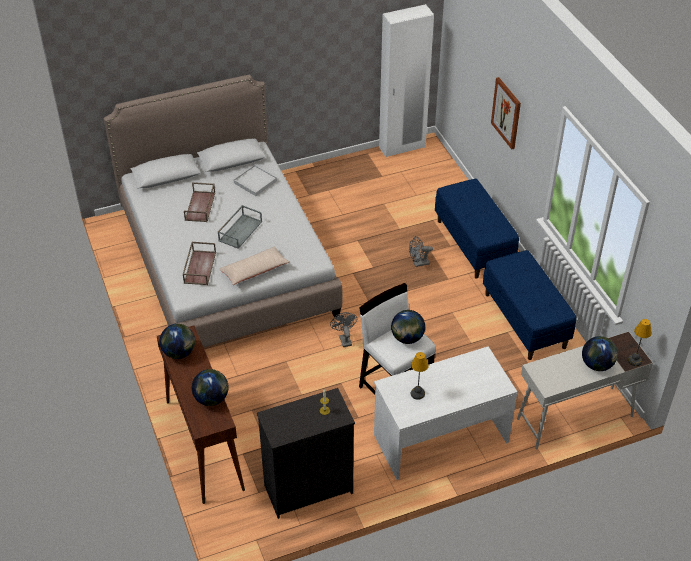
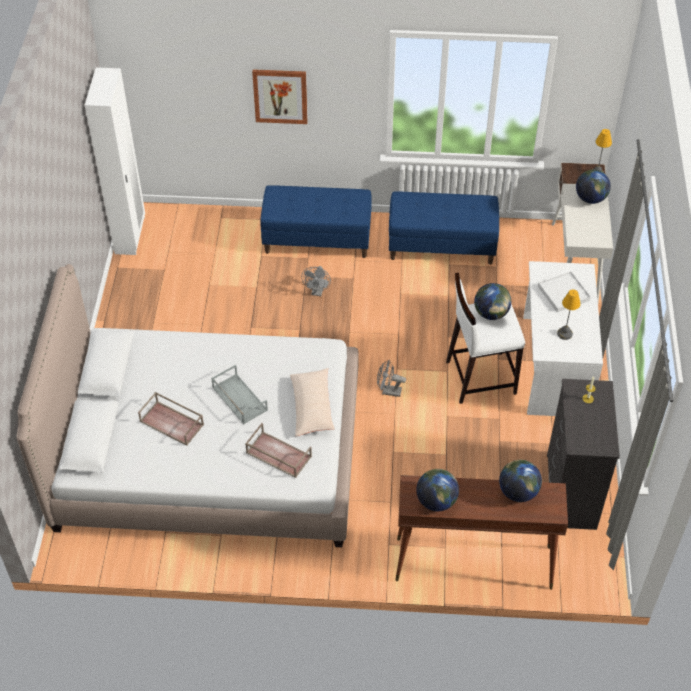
camera: 65 degrees left, 5 degrees up
(255, 182) = (163, 359): white tray -> white tray (563, 293)

